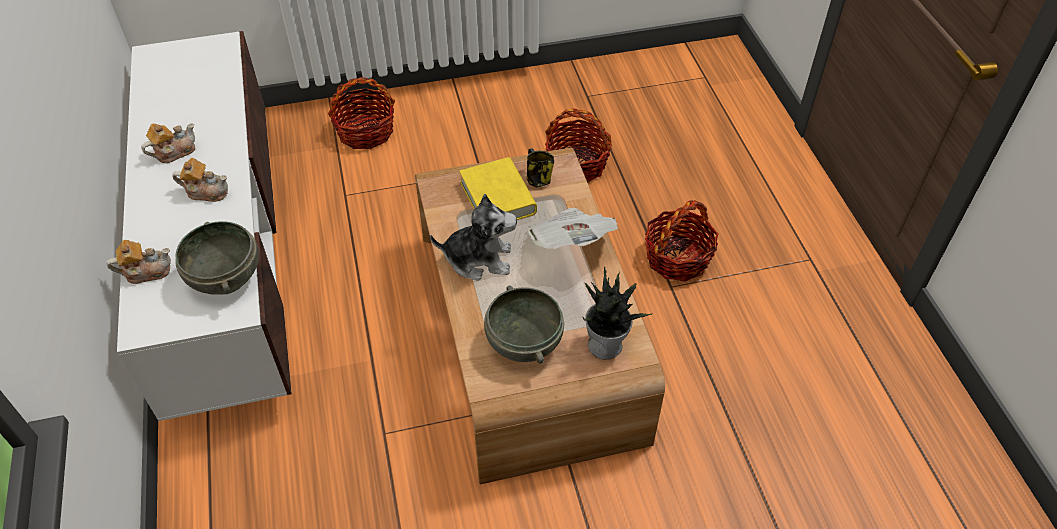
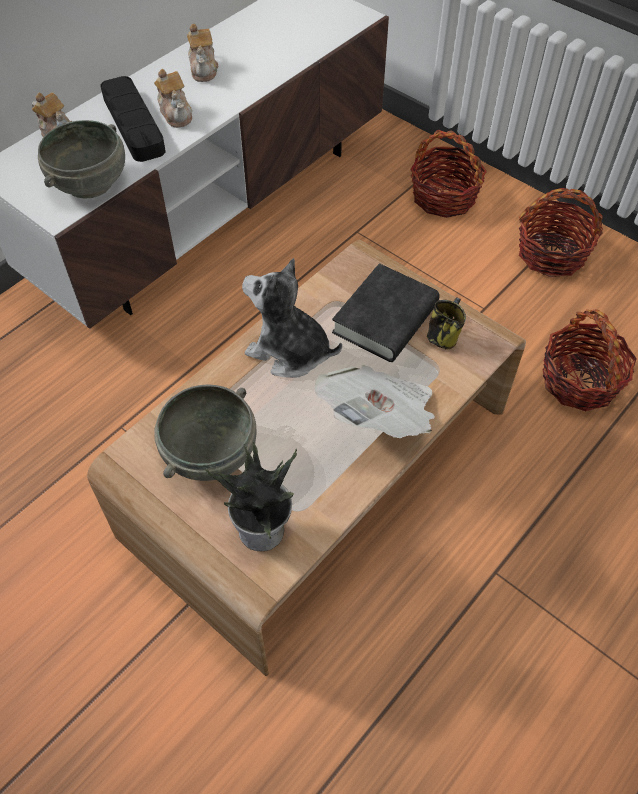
camera: 55 degrees right, 5 degrees up
(174, 152) = (204, 69): teapot -> teapot turned 60 degrees clockwise
(188, 221) = (133, 124): none -> black tray
(478, 259) = (289, 351): plush toy -> plush toy turned 150 degrees clockwise
(498, 198) = (385, 319): yellow book -> black book
(677, 258) = (542, 555): basket -> basket (551, 254)

